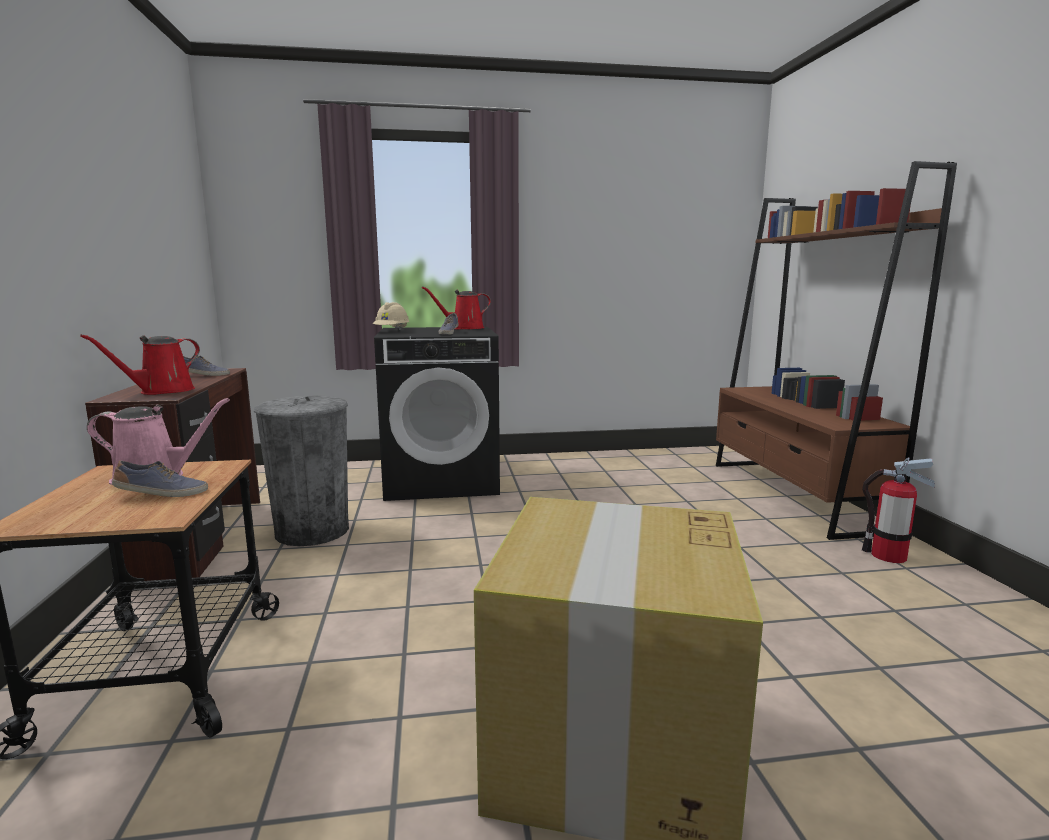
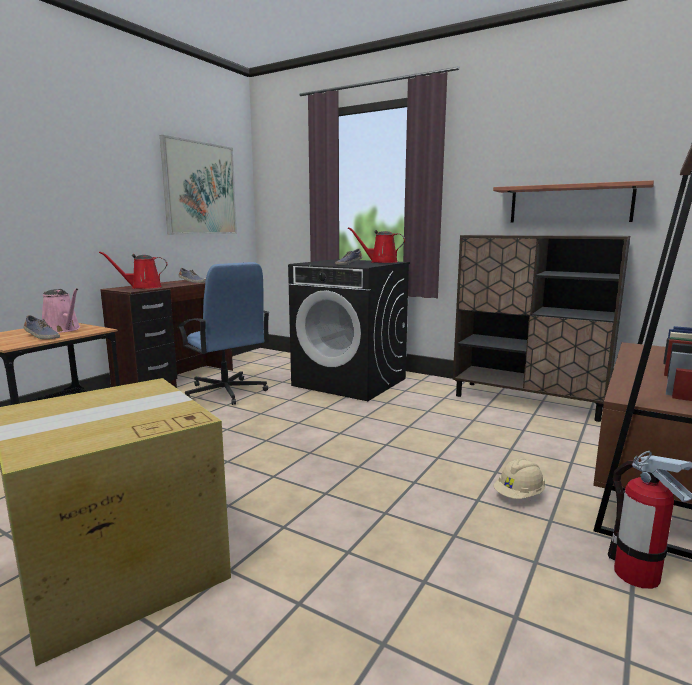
camera: 40 degrees right, 0 degrees up
(164, 225) = (200, 189): none -> picture
(312, 531) = (225, 392): grey trash can -> blue office chair
(392, 331) = (322, 261): beige hard hat -> beige hard hat (519, 495)
(626, 458) = (529, 400): none -> brown cabinet
(638, 263) = (570, 204): none -> shelf

